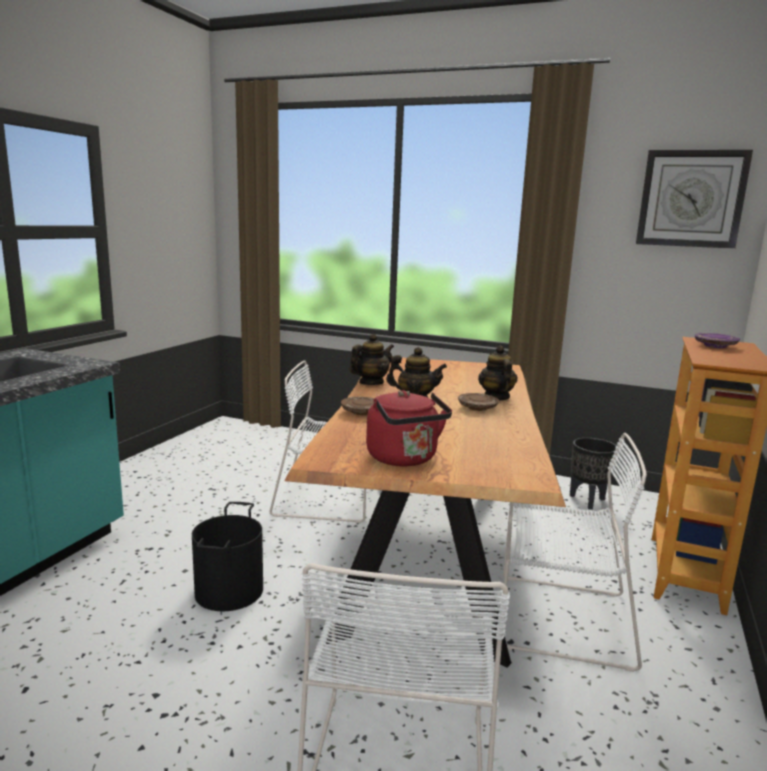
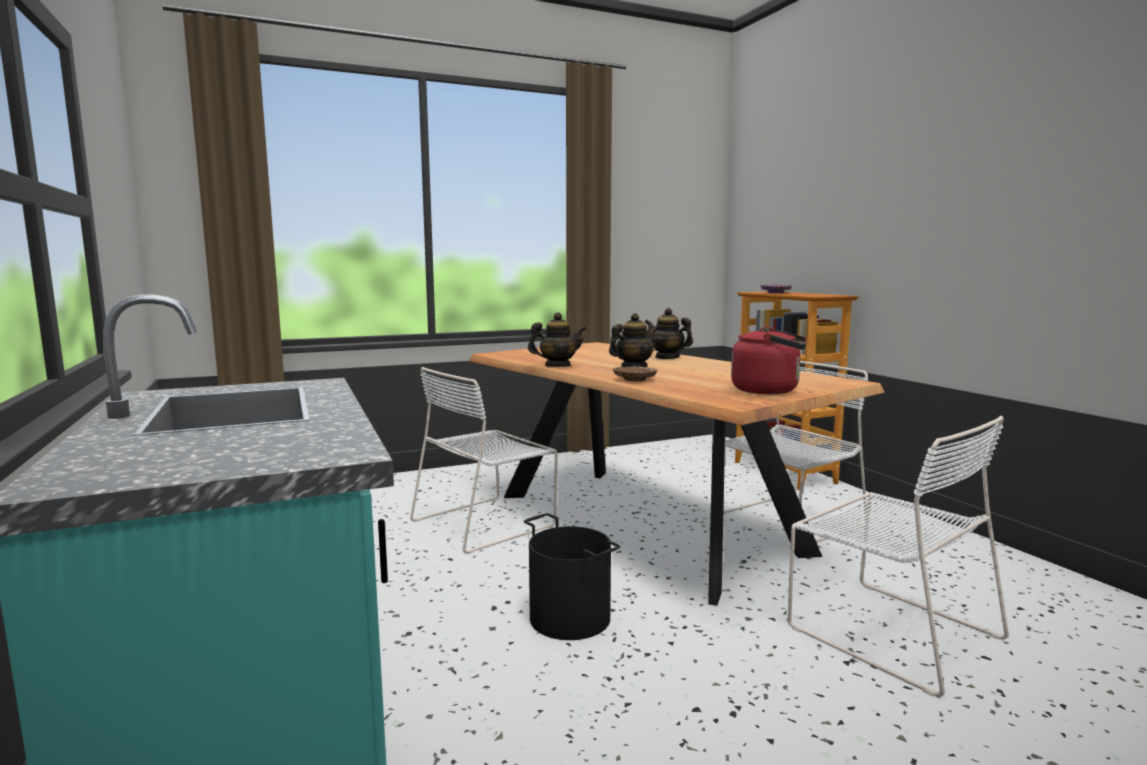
camera: 45 degrees left, 5 degrees down
(371, 383) = (557, 366): teapot -> teapot turned 75 degrees clockwise
(477, 408) = (683, 363): brown plate -> none
(588, 501) = (661, 455): black planter -> none
(691, 199) = (682, 189): wall clock -> none

